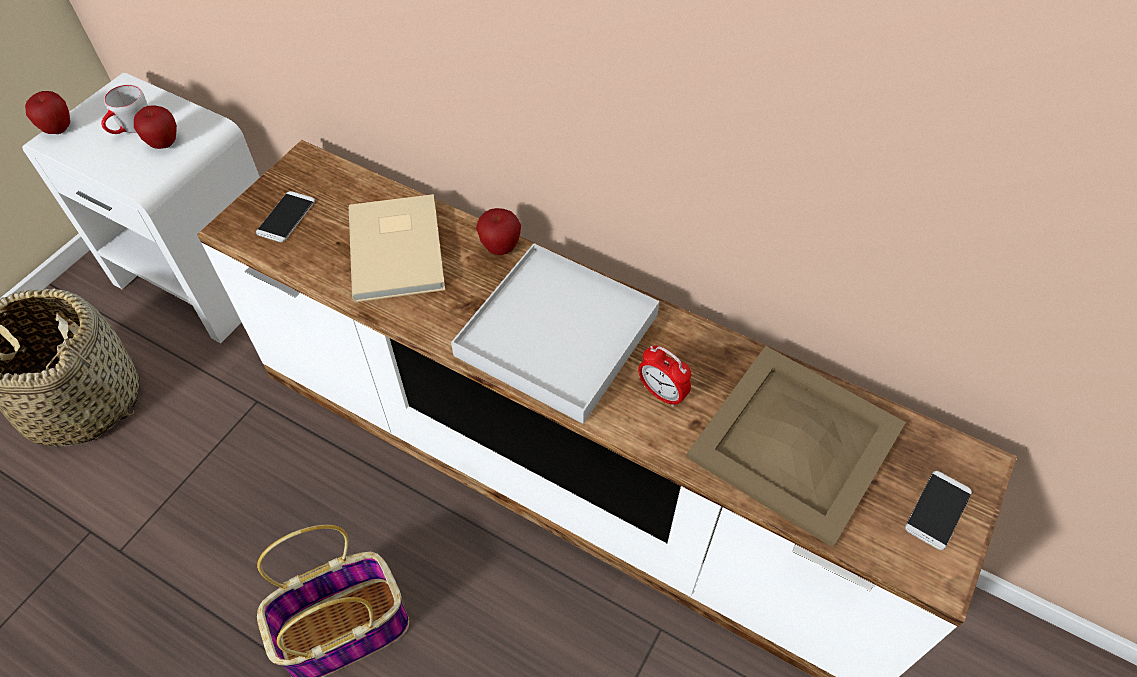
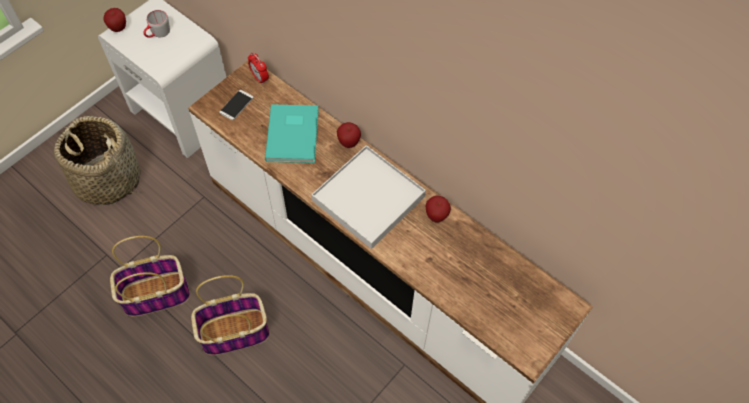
camera: 10 degrees right, 5 degrees up
(164, 144) = (175, 47): apple -> apple (436, 216)
(191, 586) = (157, 294): none -> basket
(399, 248) = (294, 134): beige book -> turquoise book
(662, 393) = (416, 240): alarm clock -> alarm clock (260, 78)
(796, 443) = (479, 279): beige tray -> none
(938, 510) = (541, 326): phone -> none

